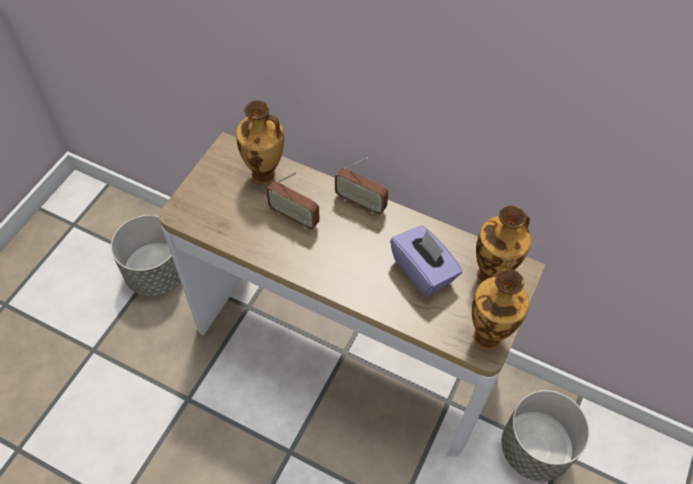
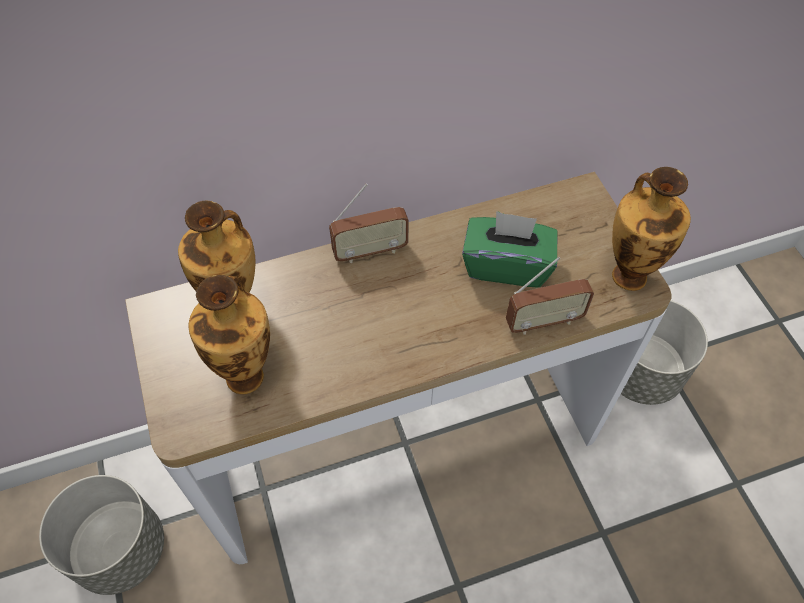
camera: 45 degrees left, 0 degrees up
(294, 217) = (319, 322): radio -> radio (543, 321)
(423, 271) = (506, 265): purple tissue box -> green tissue box
(491, 275) = (566, 218): vase -> vase (247, 375)

